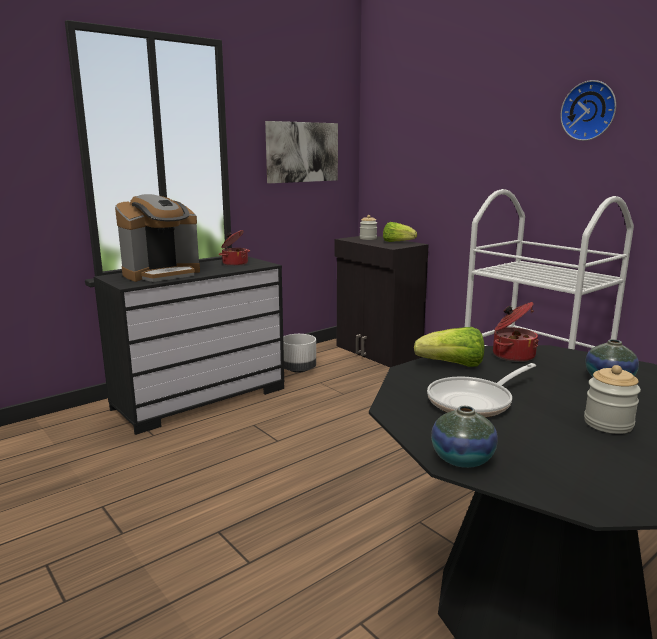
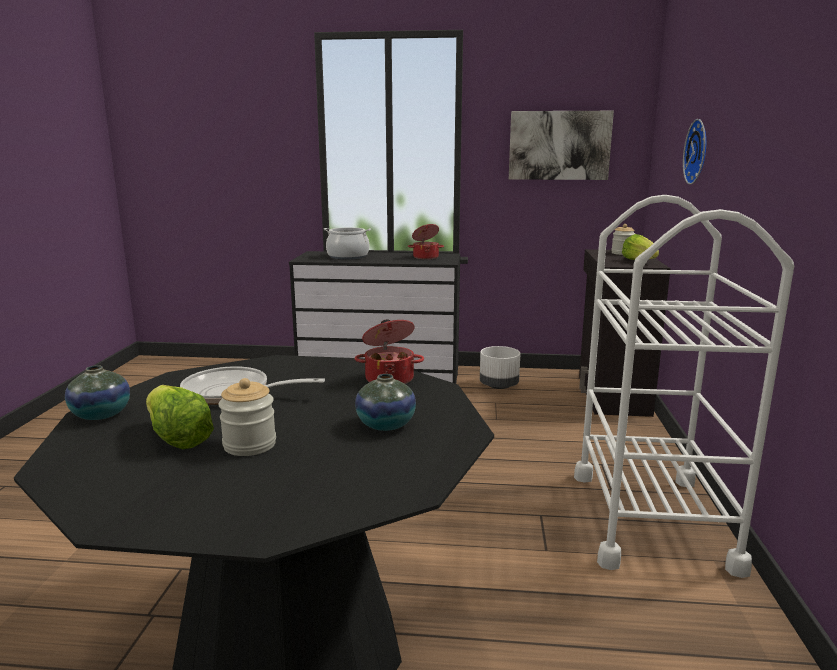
camera: 45 degrees right, 0 degrees up
(162, 274) = (348, 256): coffee machine -> cooking pot
(452, 365) = (316, 368): lettuce -> lettuce (177, 438)
(589, 111) = (794, 76): wall clock -> wall clock (699, 152)

